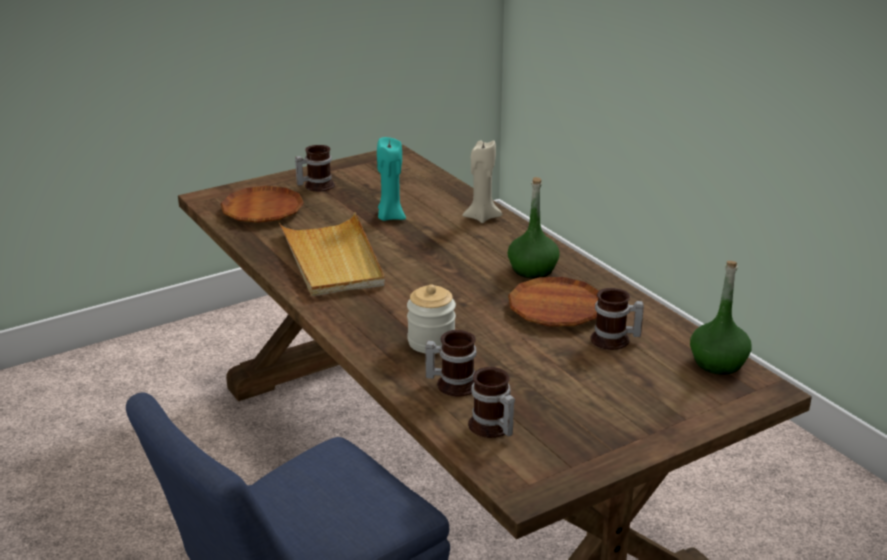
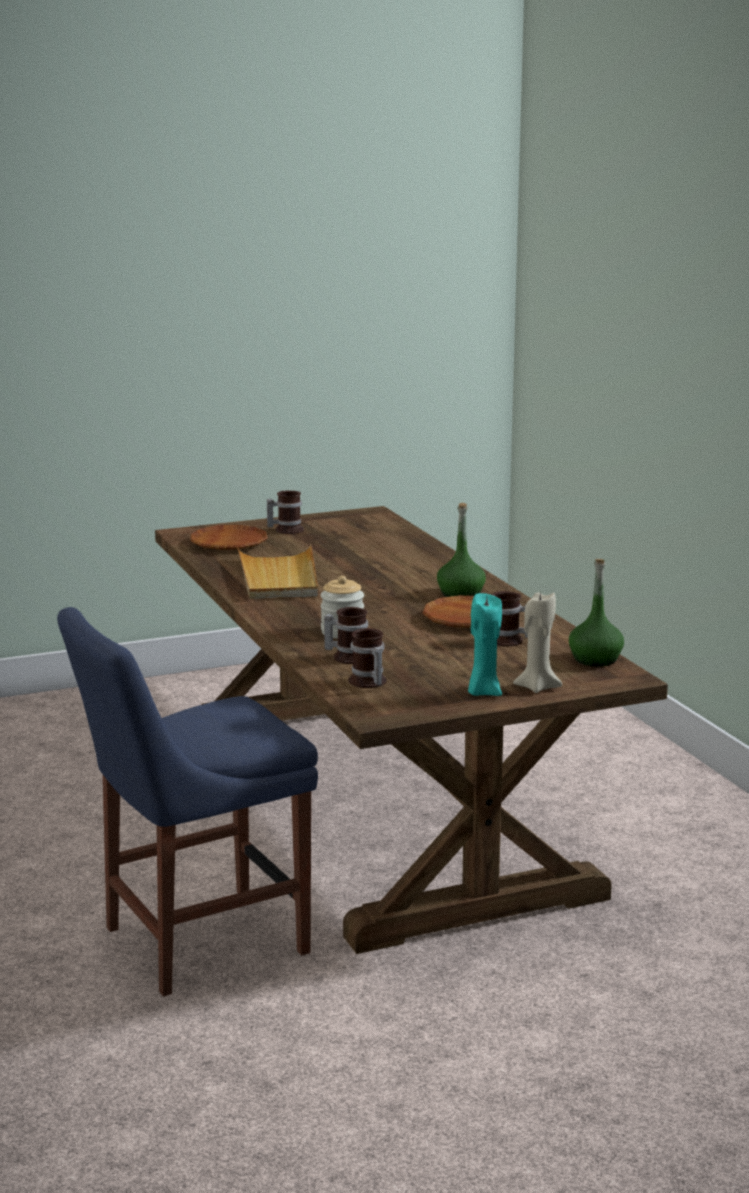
camera: 10 degrees right, 10 degrees down
(390, 217) = (345, 553): turquoise candle -> turquoise candle (483, 692)
(481, 217) = (432, 558): beige candle -> beige candle (537, 687)

